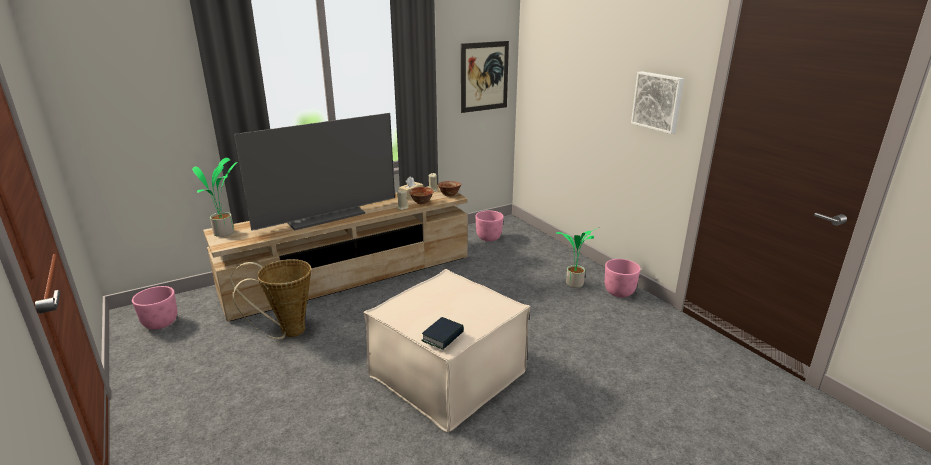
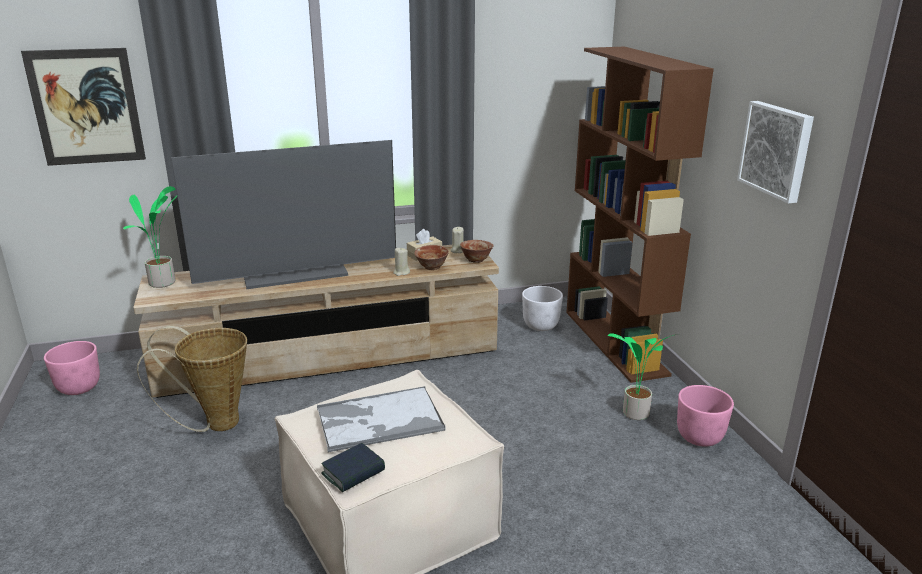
camera: 15 degrees right, 0 degrees up
(440, 303) = (378, 420): none -> tray
(484, 76) = (554, 93): picture -> picture (86, 107)
(489, 238) = (541, 326): pink planter -> white planter
(542, 242) = (615, 342): none -> brown bookcase

